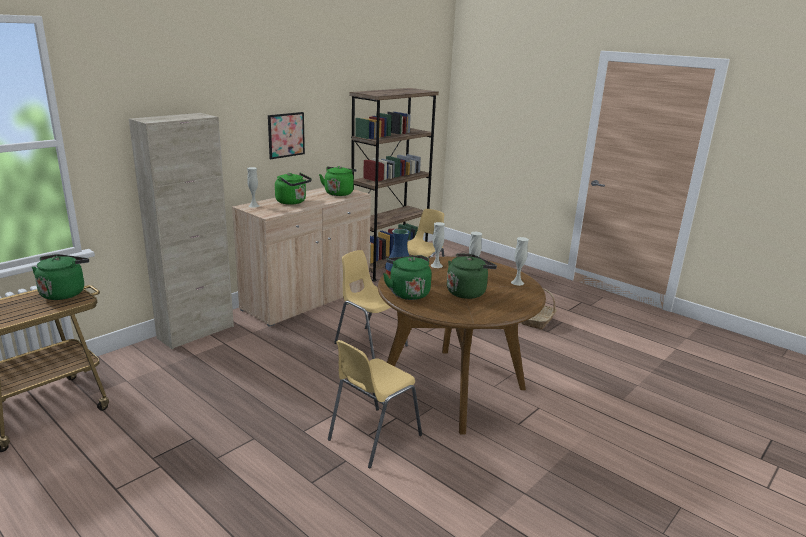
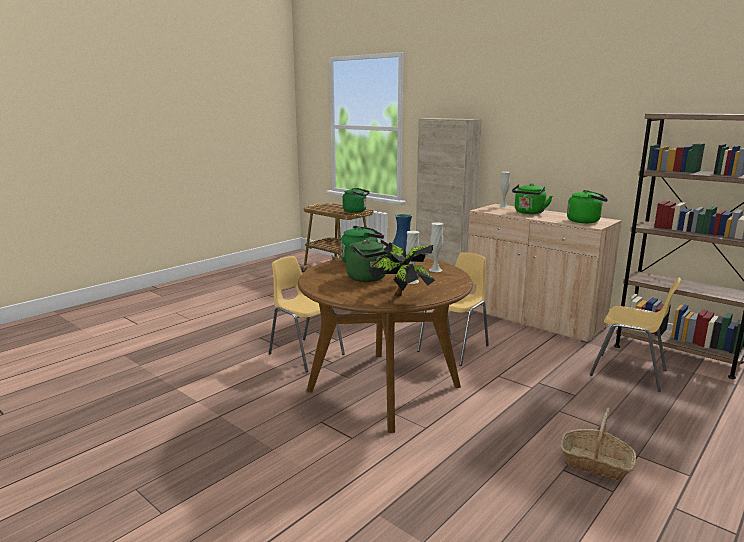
camera: 90 degrees right, 5 degrees down
(286, 135) = (565, 151): picture -> none
(517, 282) = (402, 297): white vase -> potted plant

